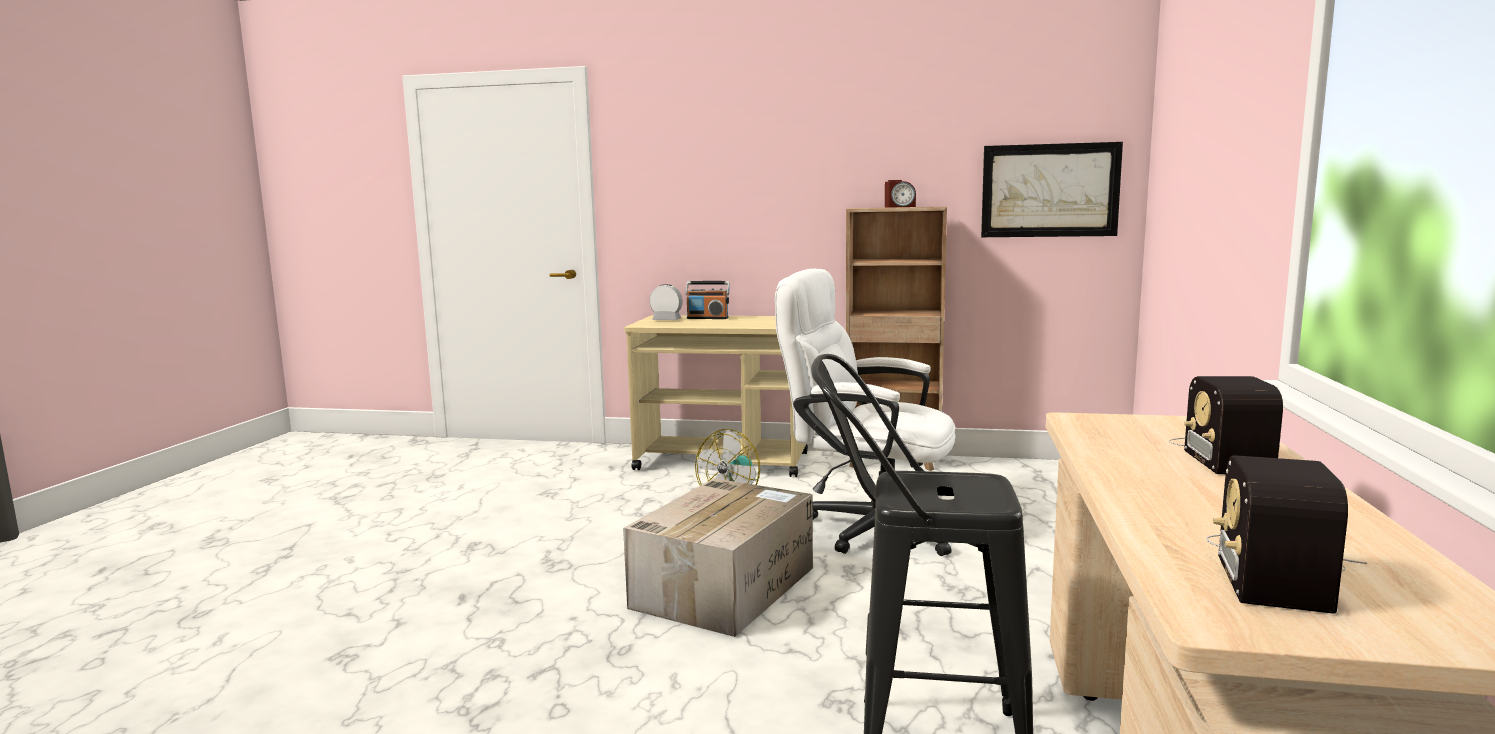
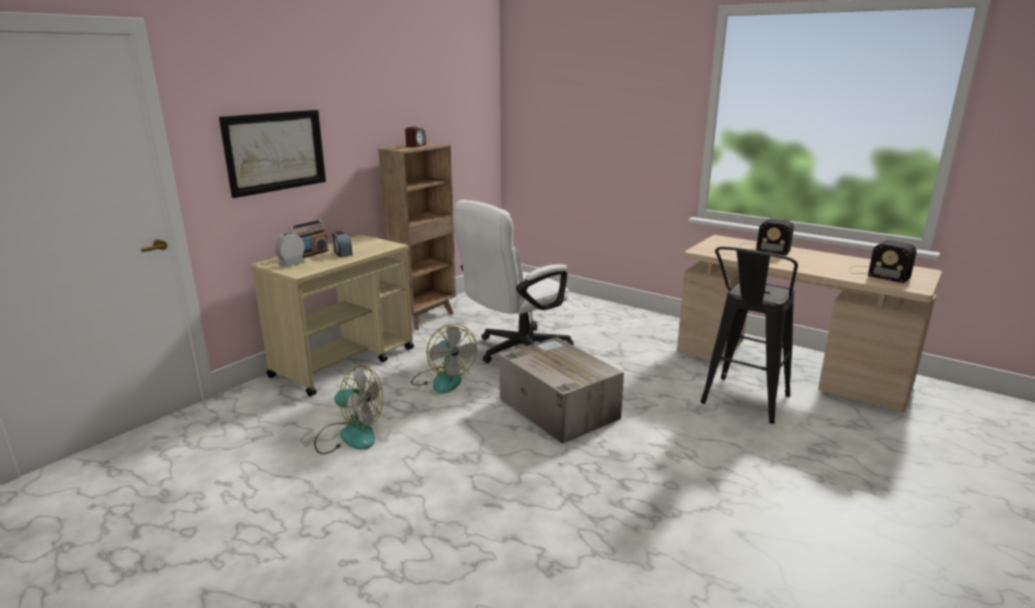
camera: 65 degrees left, 10 degrees up
(567, 503) = (349, 435): none -> fan
(724, 322) = (342, 253): none -> alarm clock
(1049, 190) = (467, 127): picture -> picture (275, 151)

